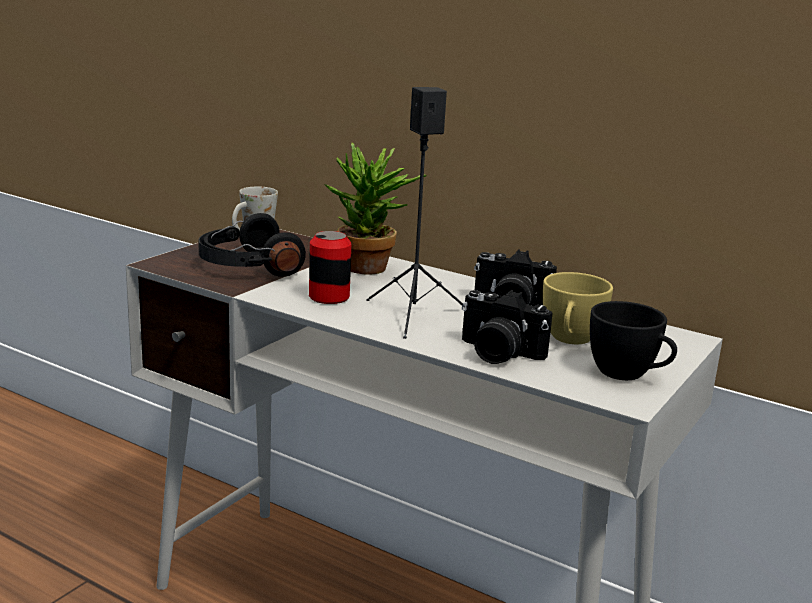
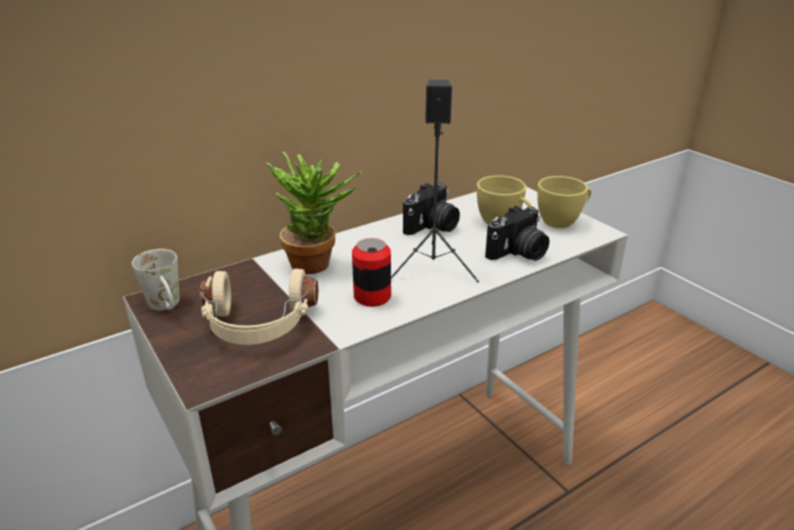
camera: 65 degrees left, 10 degrees up
(247, 266) = (258, 325): black headphones -> beige headphones
(628, 375) = (562, 221): black cup -> yellow cup

